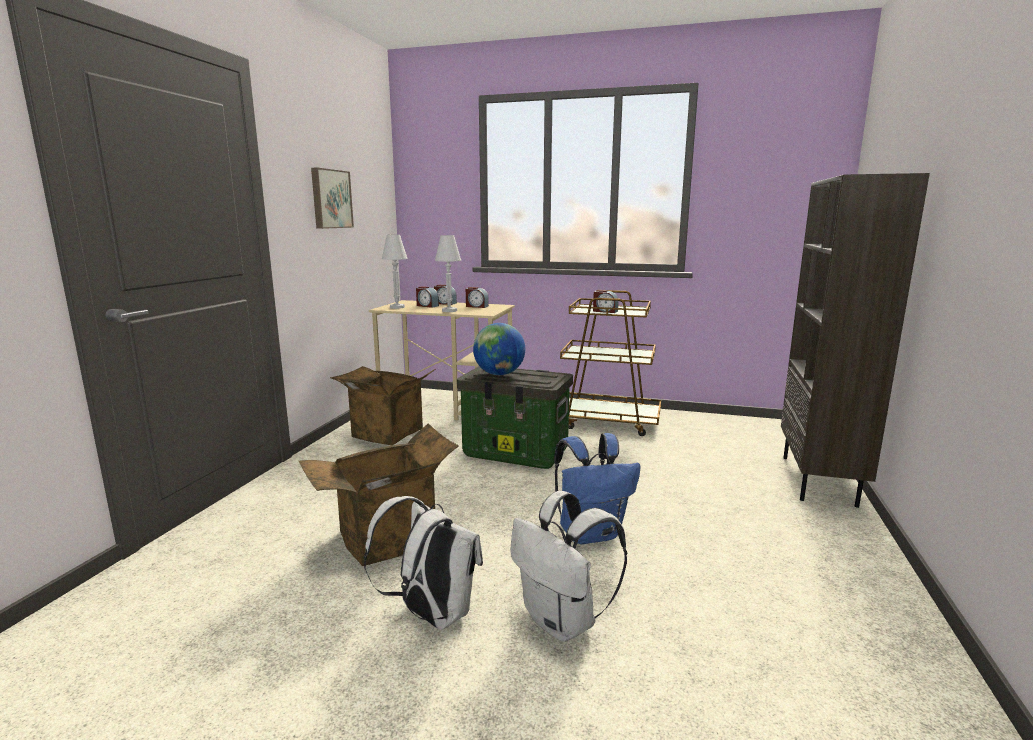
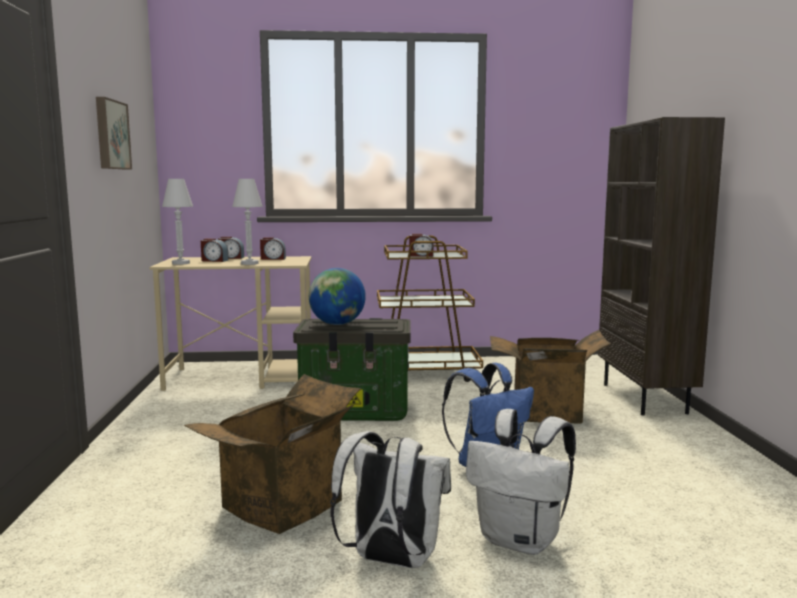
camera: 20 degrees left, 5 degrees down
(384, 434) = (188, 410): cardboard box -> cardboard box (545, 413)

